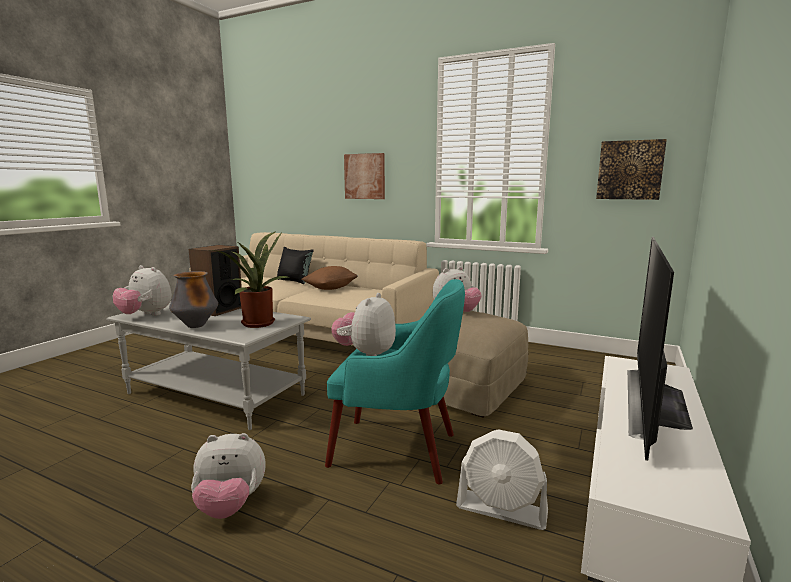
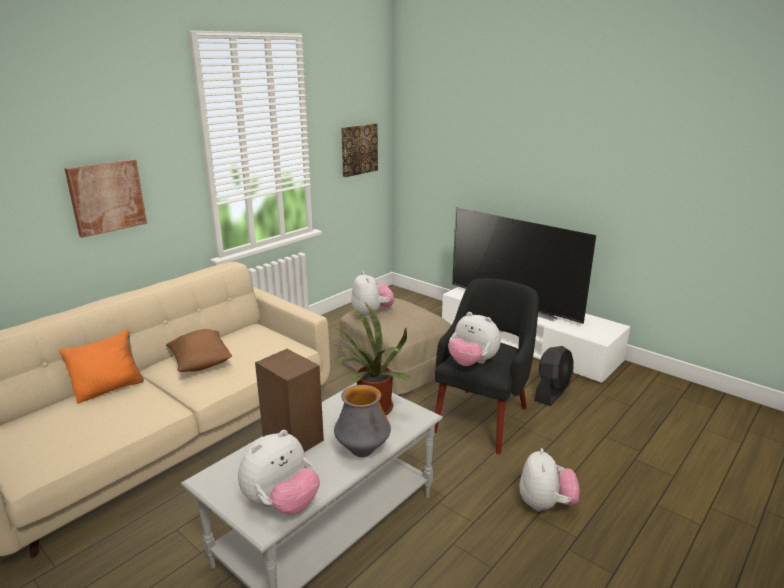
camera: 75 degrees left, 10 degrees up
(294, 281) = (109, 389): black pillow -> orange pillow
(397, 450) = (482, 417): turquoise armchair -> black armchair
(502, 510) = (552, 392): white fan -> black fan

